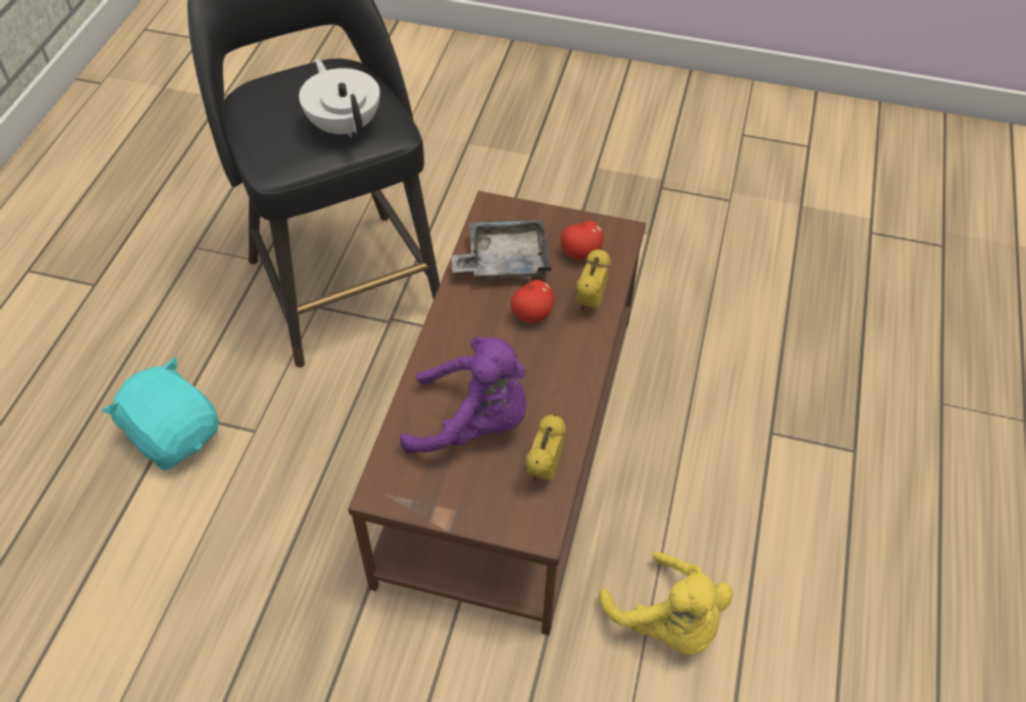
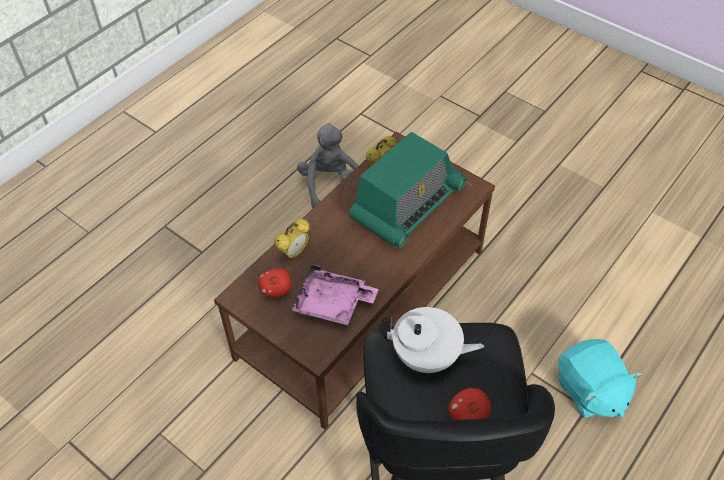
camera: 155 degrees left, 0 degrees up
(344, 125) = (427, 356): white teapot -> white teapot turned 75 degrees counterclockwise
(474, 423) = (407, 204): purple plush toy -> radio
(504, 261) = (333, 304): grey tray -> pink tray
(532, 314) = (336, 257): apple -> apple (467, 416)
(668, 622) = (330, 185): yellow plush toy -> grey plush toy

